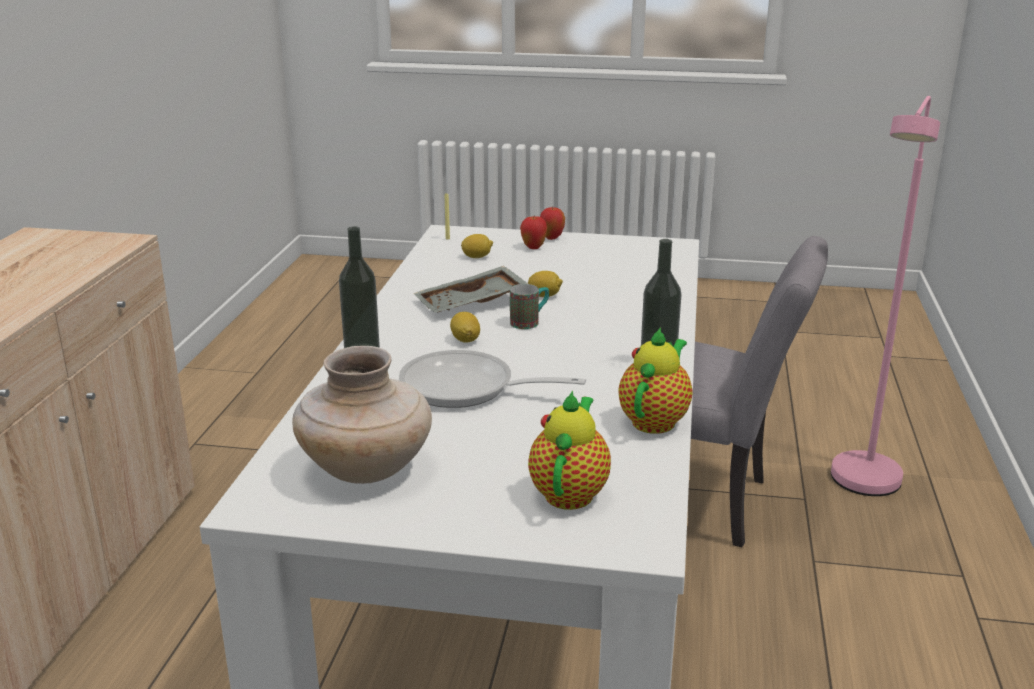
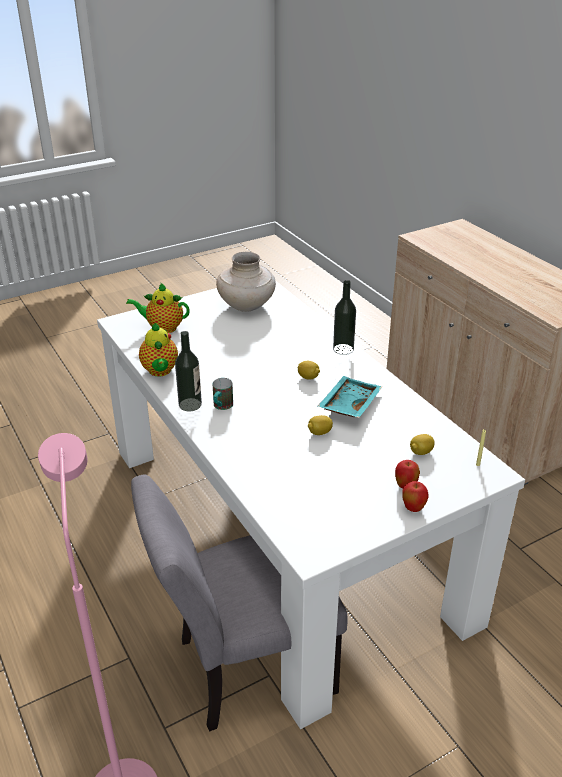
camera: 140 degrees right, 10 degrees up
(467, 388) = (263, 351): frying pan -> none
(471, 304) = (348, 404): grey tray -> turquoise tray
(530, 322) = (295, 405): mug -> mug (221, 407)
(570, 492) = (162, 328): teapot -> teapot turned 120 degrees clockwise

